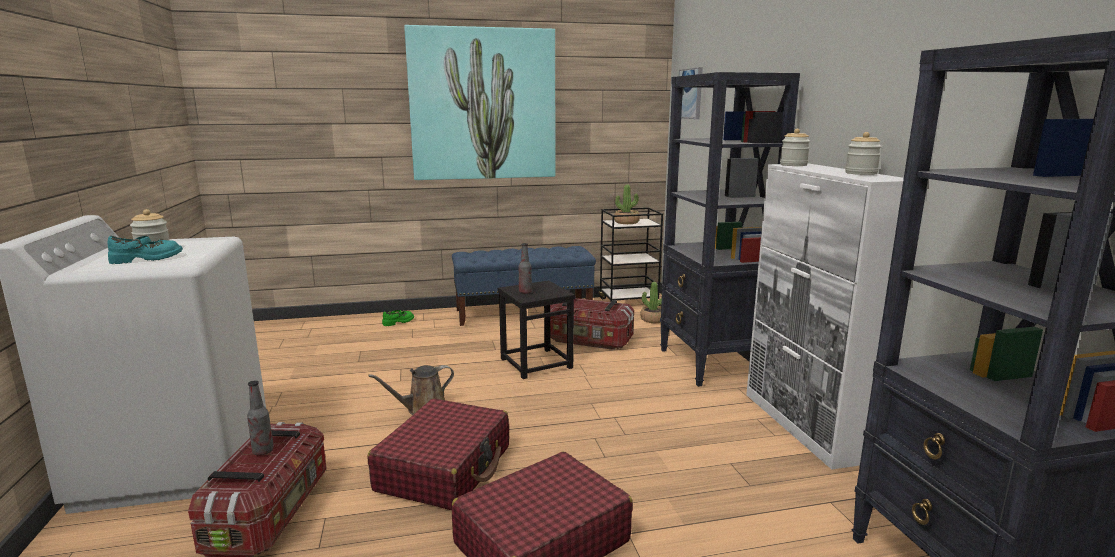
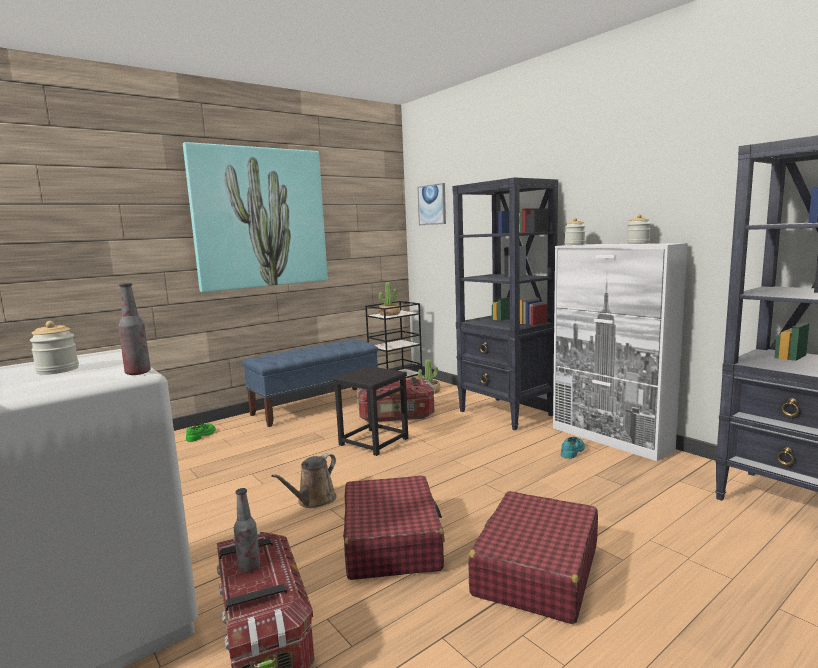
camera: 25 degrees left, 5 degrees down
(147, 259) = (73, 376): turquoise shoe -> turquoise shoe (572, 451)
(525, 292) = (363, 377): bottle -> bottle (138, 373)

